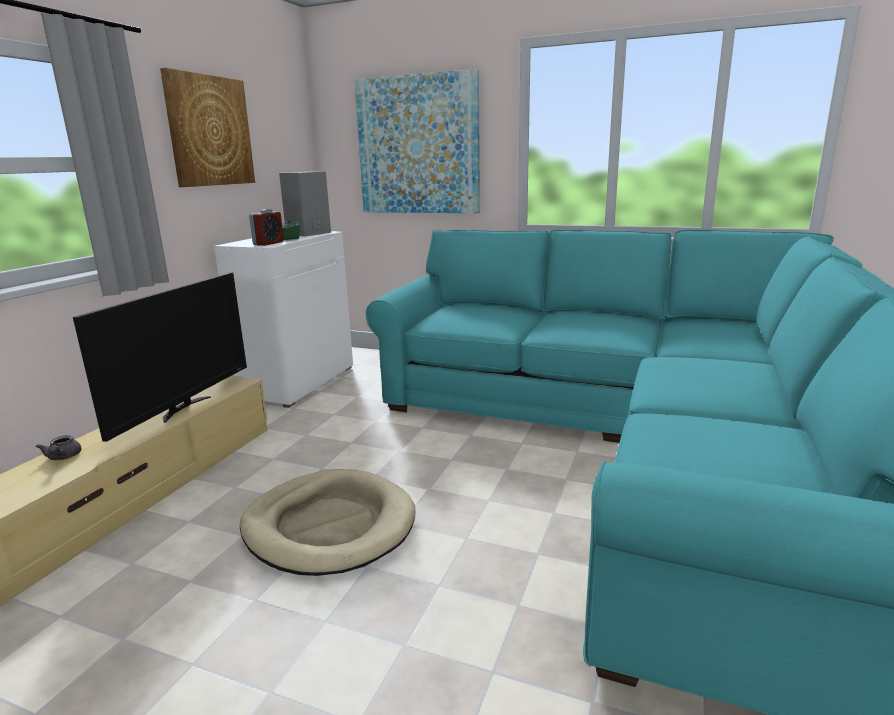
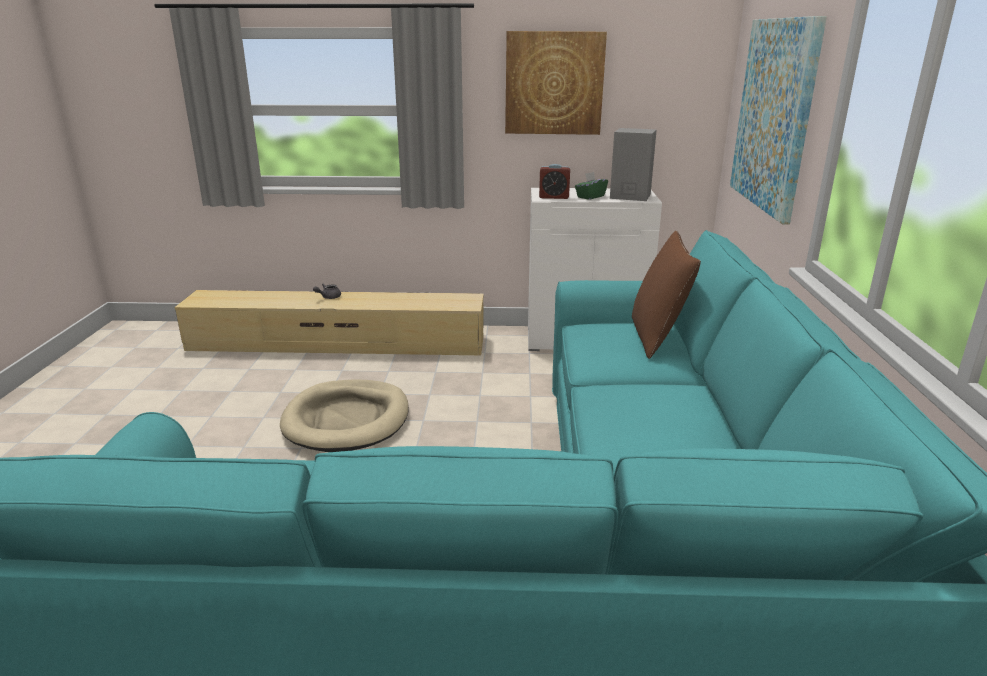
camera: 70 degrees right, 5 degrees up
(183, 408) = (411, 303): television -> none
(476, 307) = (657, 337): none -> brown pillow

